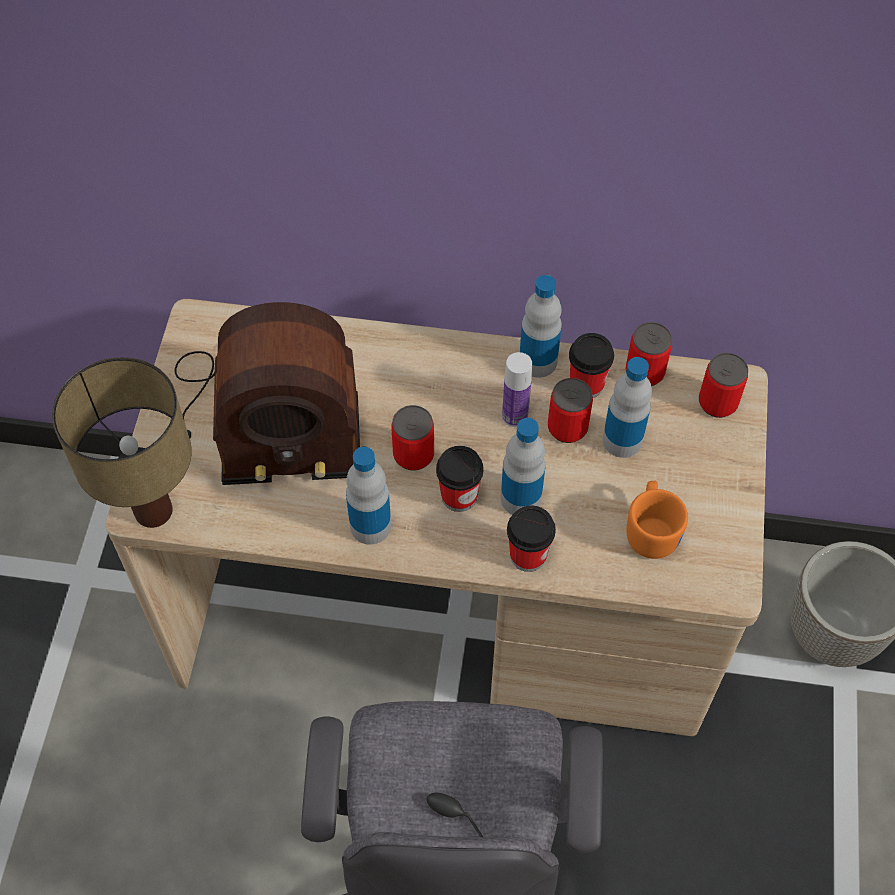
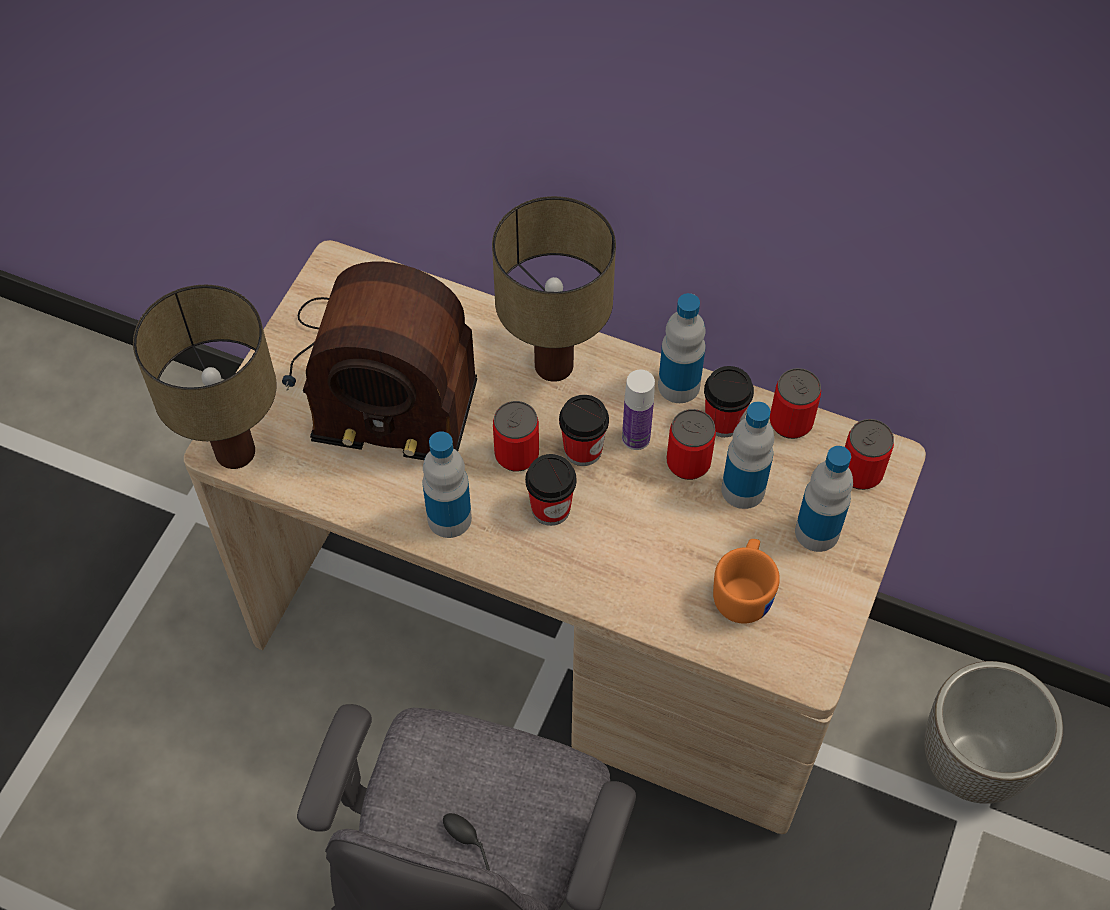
camera: 15 degrees right, 0 degrees up
(422, 370) = (553, 367): none -> table lamp
(521, 498) = (615, 526): bottle -> bottle (817, 532)
(528, 555) = (604, 587): cup -> cup (583, 450)

